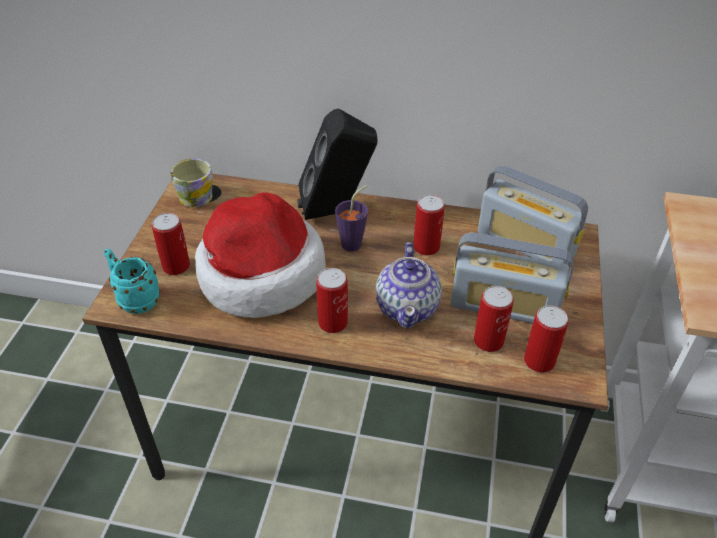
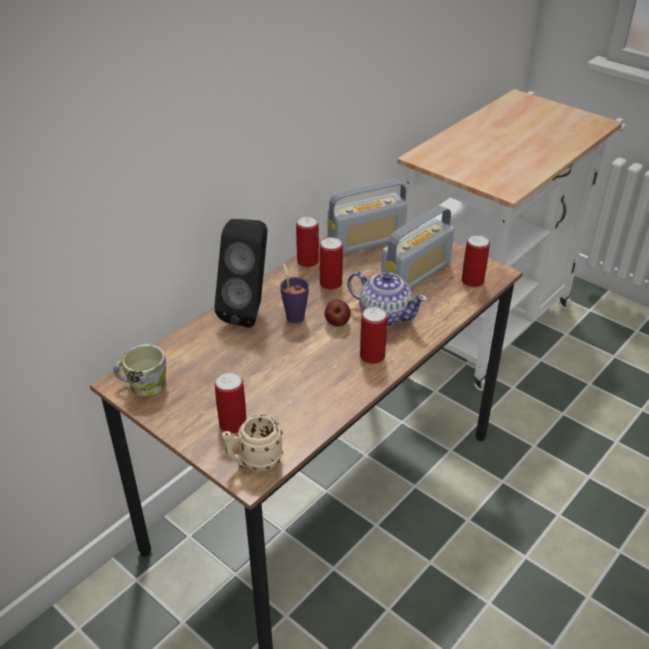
camera: 60 degrees left, 5 degrees down
(135, 299) = (254, 462): turquoise mug -> beige mug
(259, 274) = (287, 377): hat -> none
(366, 276) = (337, 323): none -> apple
(488, 341) = (441, 293): can -> can (308, 261)

